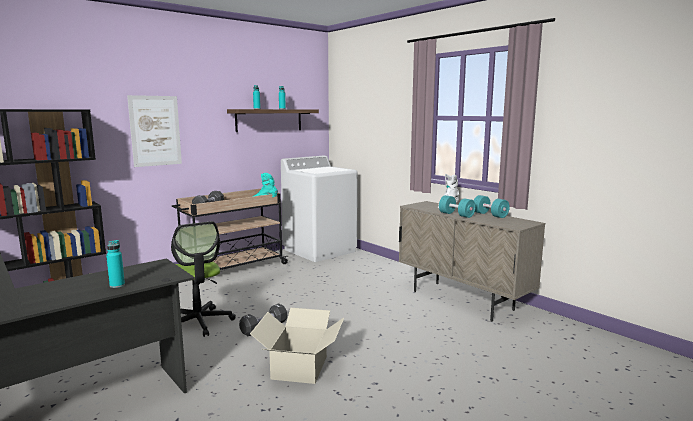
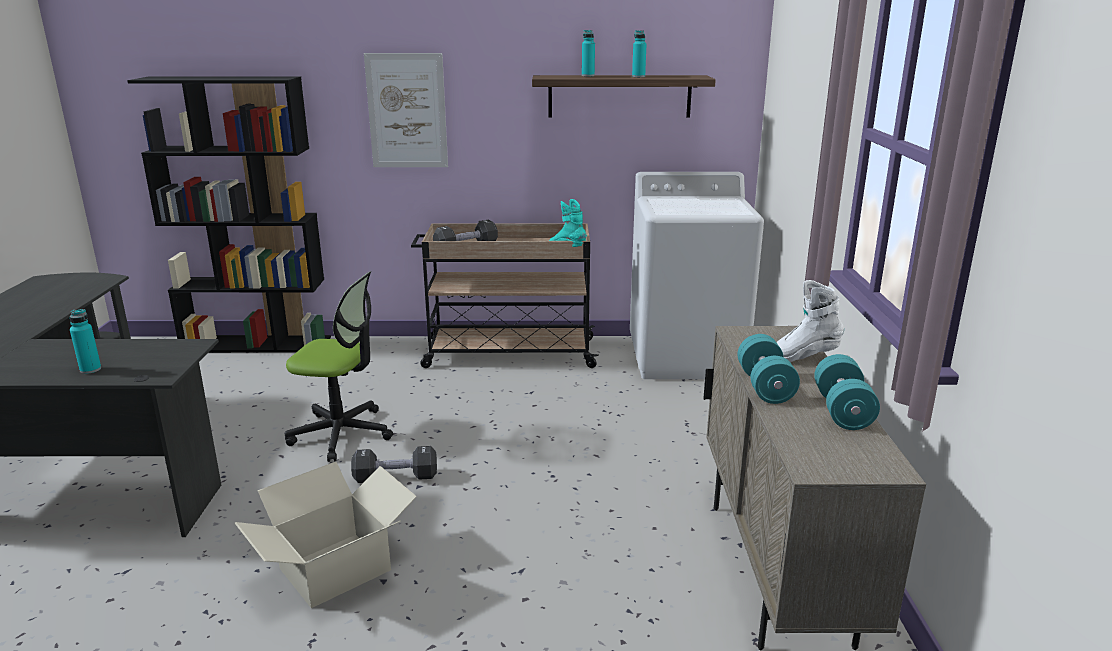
camera: 40 degrees right, 10 degrees up
(198, 323) = (342, 433): office chair -> office chair turned 90 degrees counterclockwise

